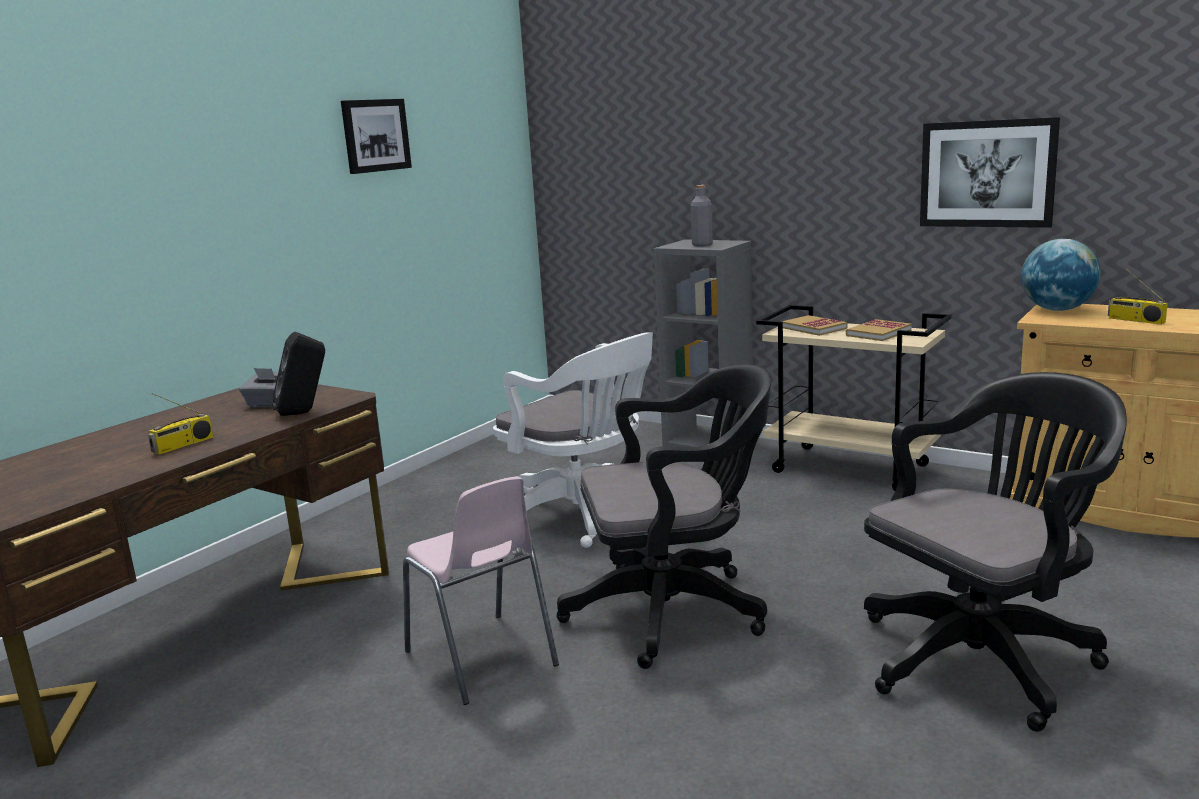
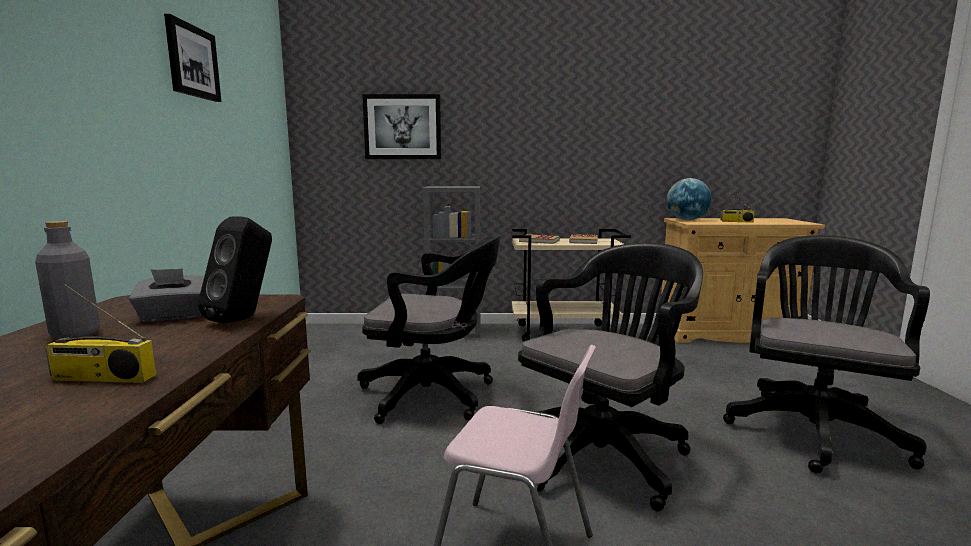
camera: 35 degrees left, 5 degrees down
(183, 445) = (101, 378): radio -> radio turned 90 degrees clockwise
(585, 516) = (434, 395): white office chair -> black office chair
(702, 245) = (455, 186): grey bottle -> grey bottle (75, 334)
(987, 174) = (634, 143): picture -> picture (402, 127)

